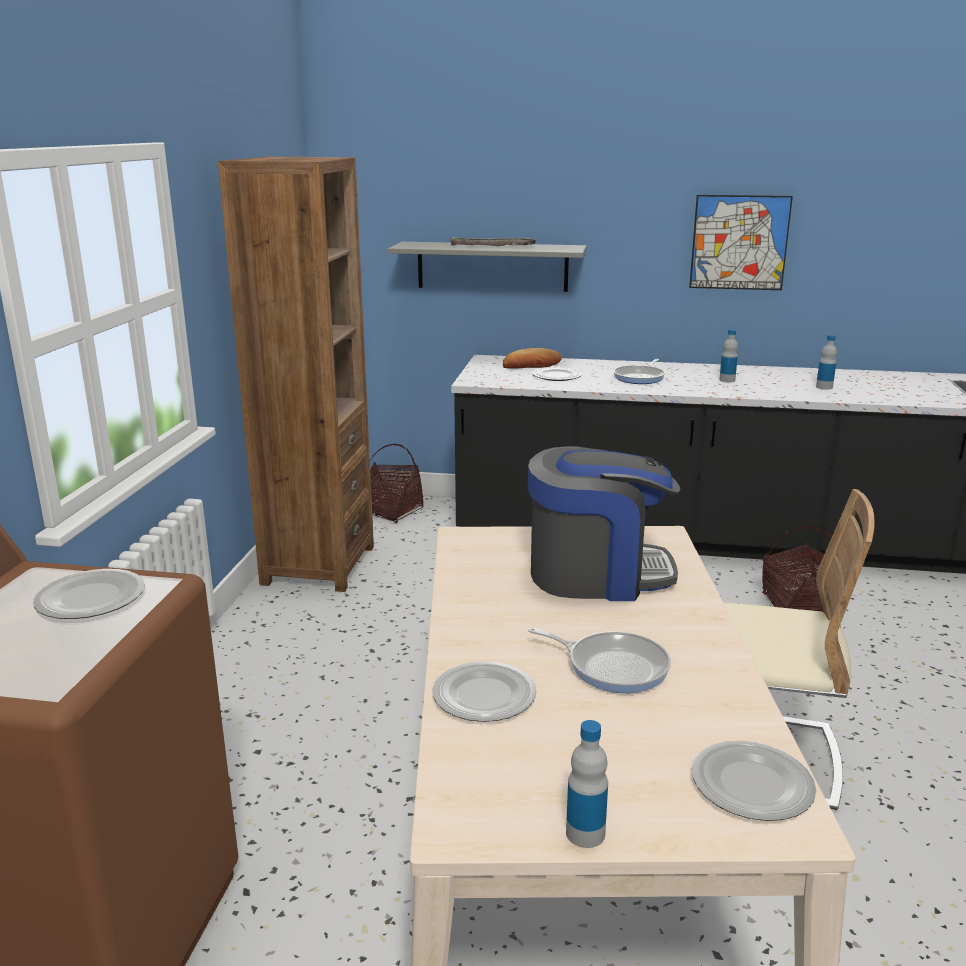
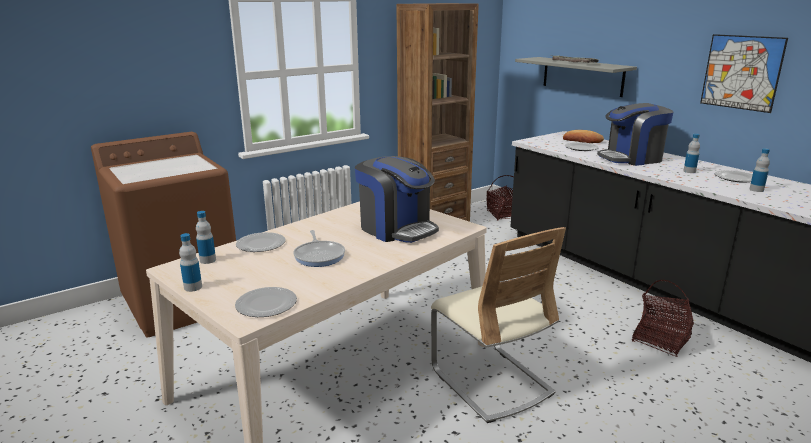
camera: 45 degrees right, 0 degrees up
(92, 597) = (187, 165): plate -> plate (736, 178)
(476, 773) = (208, 260): none -> bottle
(640, 377) = (631, 158): frying pan -> coffee machine

